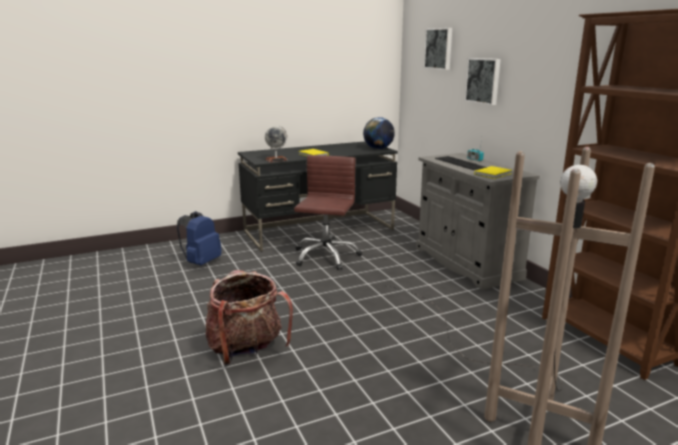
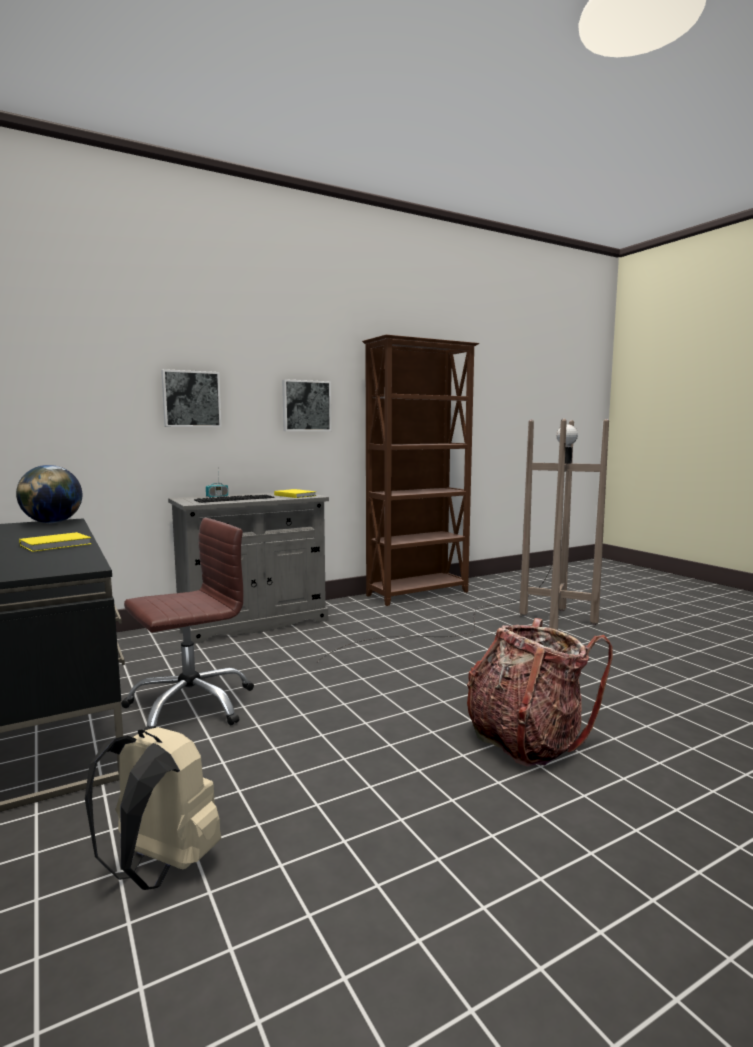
camera: 95 degrees left, 10 degrees down
(201, 262) = (159, 867): blue backpack -> beige backpack
(276, 160) = (82, 560): globe -> none
(325, 256) = (190, 705): brown office chair -> brown office chair turned 135 degrees clockwise
(439, 48) = (75, 353): picture -> picture (306, 406)

